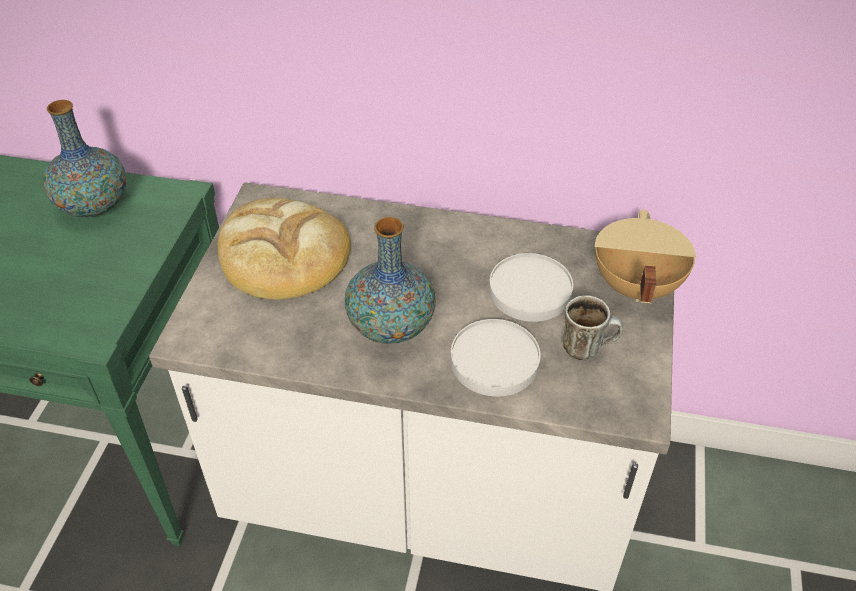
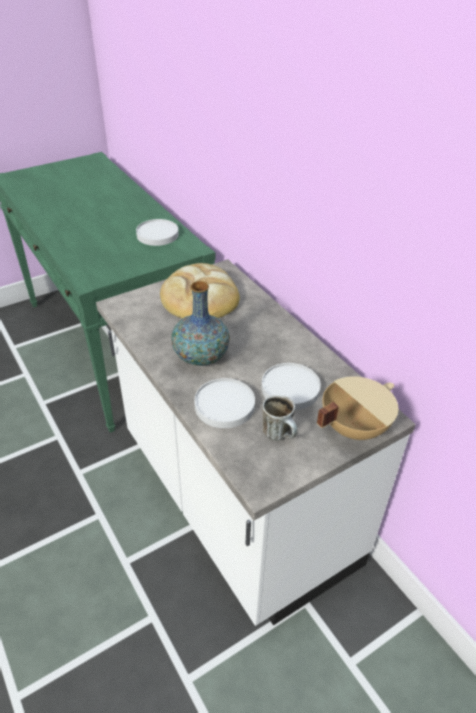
camera: 45 degrees right, 5 degrees down
(94, 206) = (157, 235): vase -> white plate

